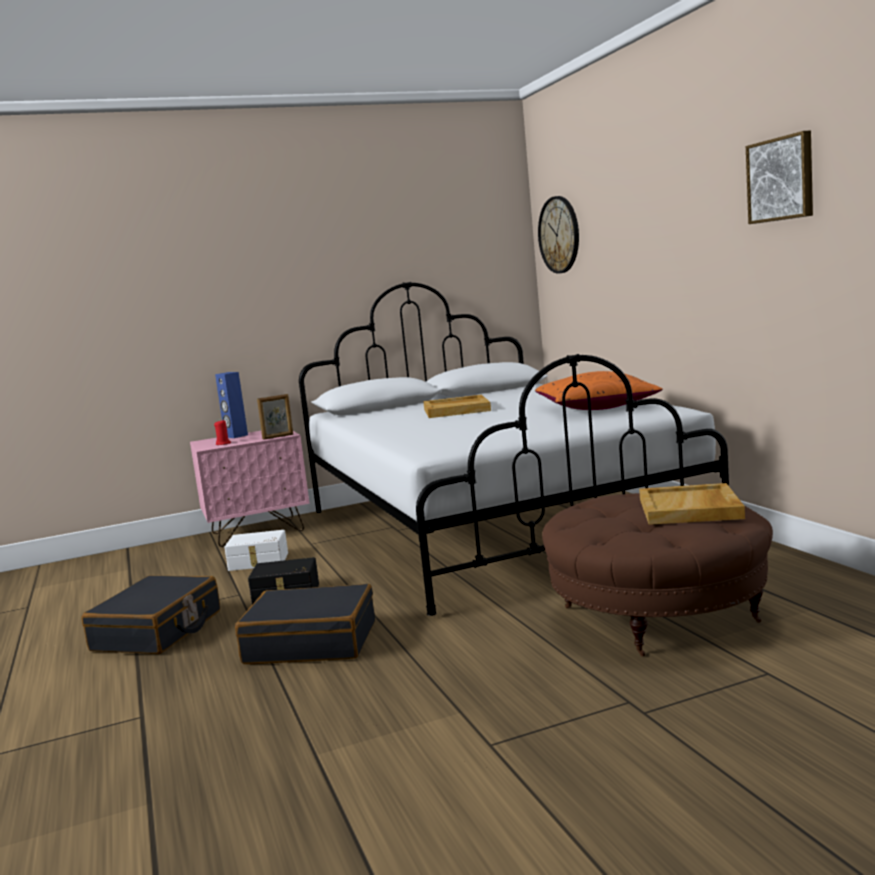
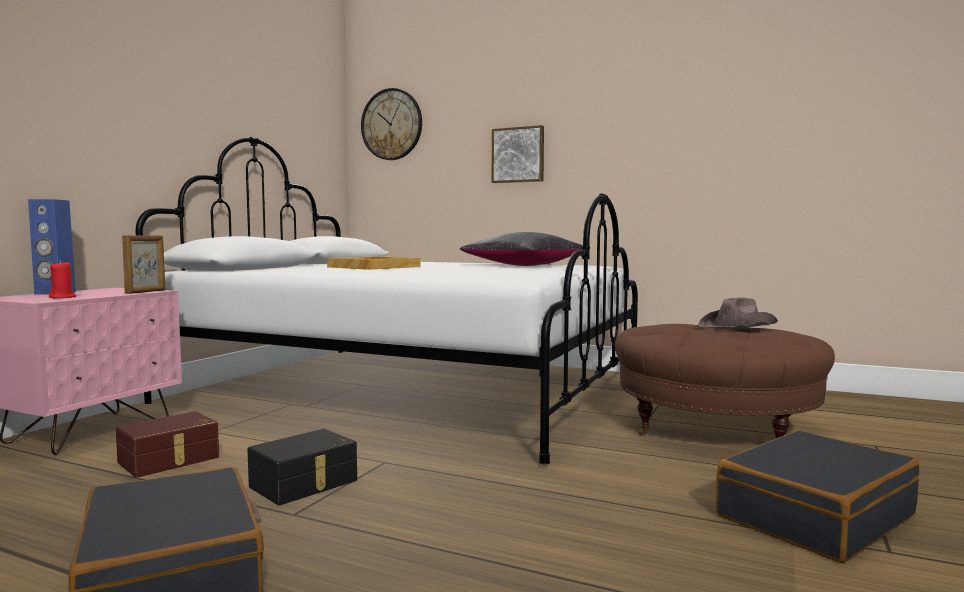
camera: 45 degrees left, 5 degrees down
(258, 562) = (170, 460): white storage box -> brown storage box
(311, 642) = (470, 521): black suitcase -> black suitcase (814, 515)
(596, 408) = (523, 265): orange pillow -> black pillow
(690, 509) = (738, 326): beige tray -> brown hat
(782, 179) = (686, 87): picture -> picture (518, 155)

